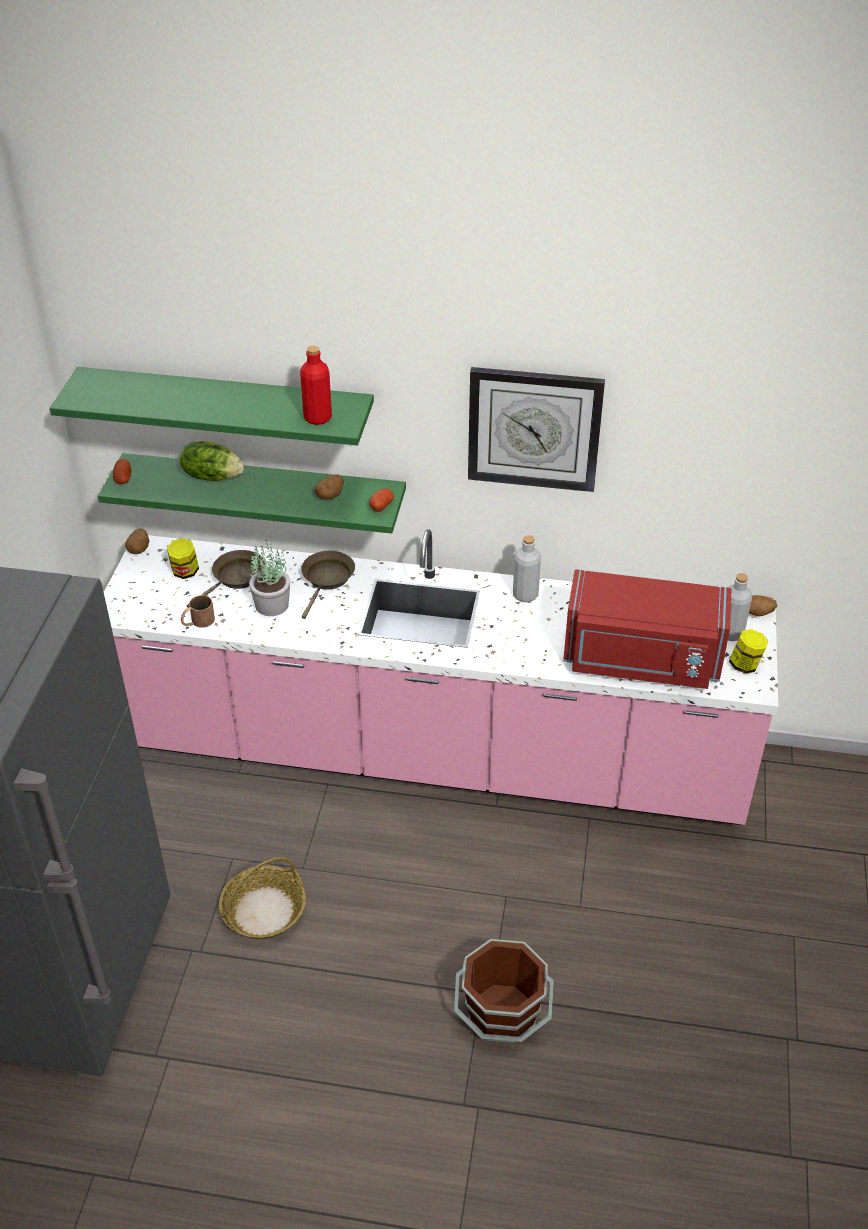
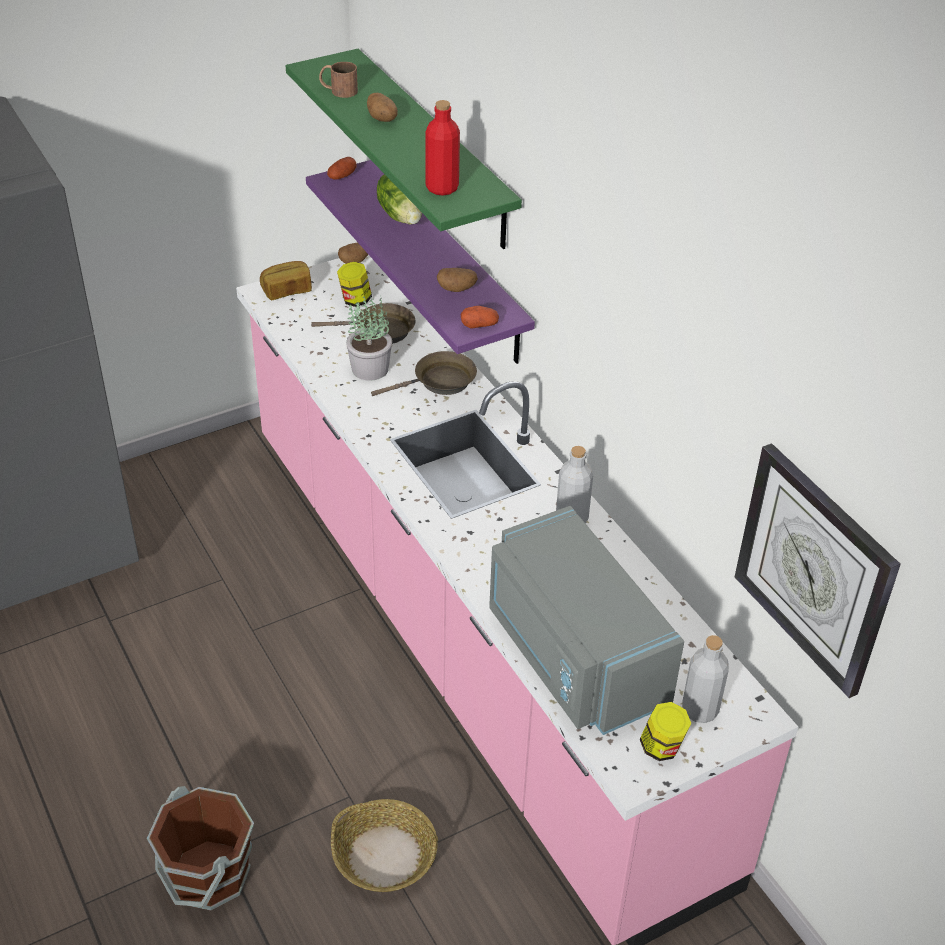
camera: 50 degrees right, 0 degrees up
(127, 600) = (287, 290): none -> bread
(198, 622) = (302, 341): brown mug -> brown mug (338, 90)
(264, 490) = (449, 261): green shelf -> purple shelf
(264, 910) = (184, 633): basket -> basket (385, 856)
(534, 428) = (628, 325): wall clock -> wall clock (814, 569)
(641, 660) = (572, 656): red microwave -> grey microwave
(757, 613) = (762, 717): potato -> potato (382, 119)

